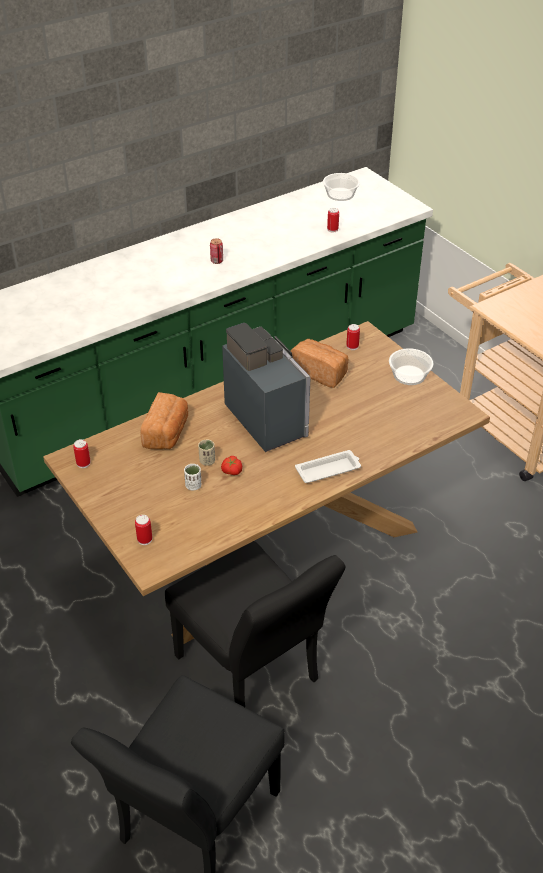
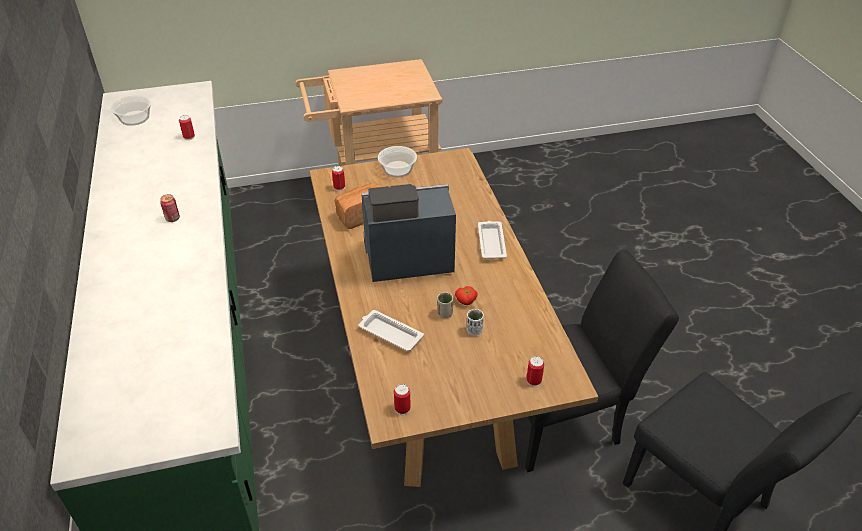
camera: 70 degrees left, 0 degrees up
(167, 433) = (389, 333): bread -> white tray

